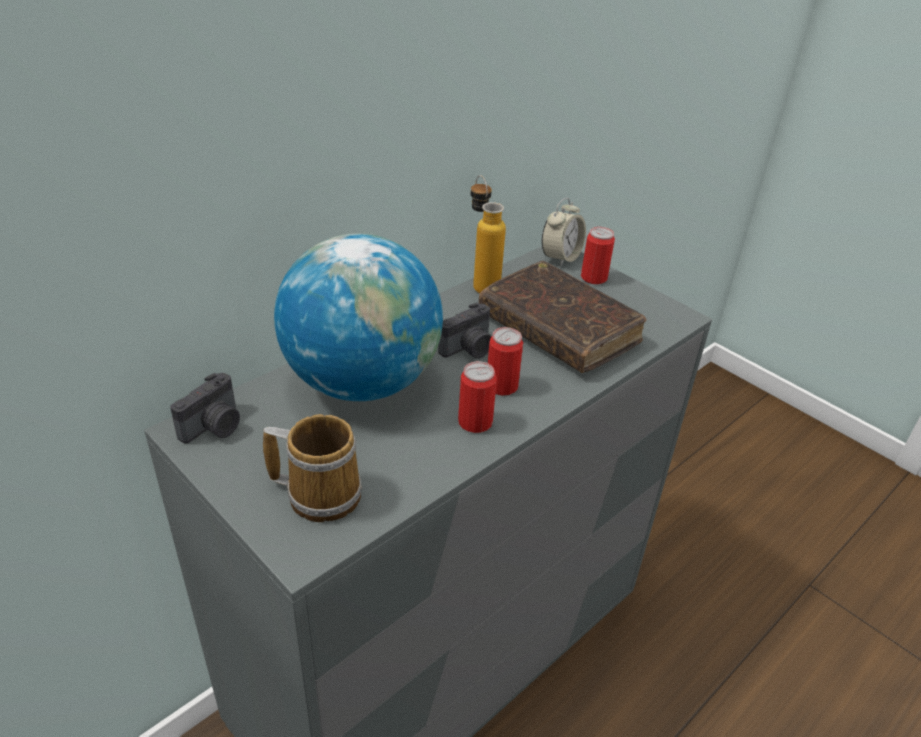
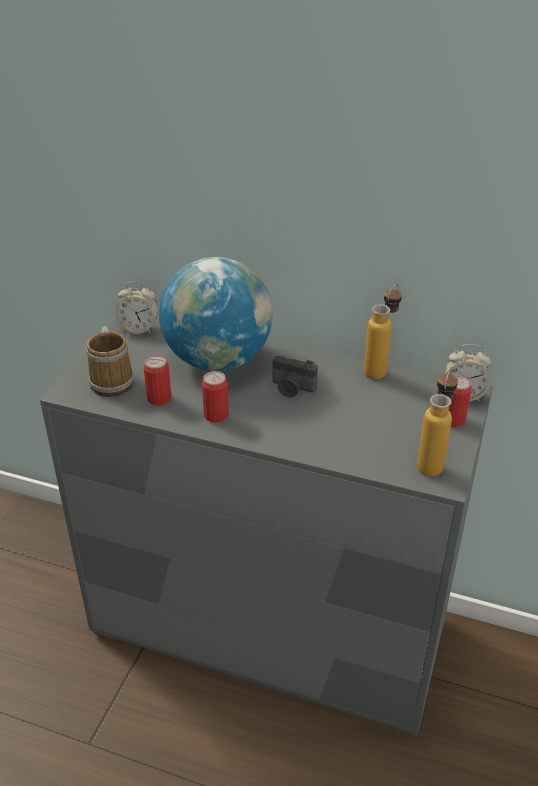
camera: 65 degrees right, 0 degrees up
(214, 427) = (139, 328): camera -> alarm clock
(502, 386) = (263, 415): can -> can (159, 399)
(558, 329) = (356, 421): brown book -> none
(648, 312) = (432, 461): none -> bottle

